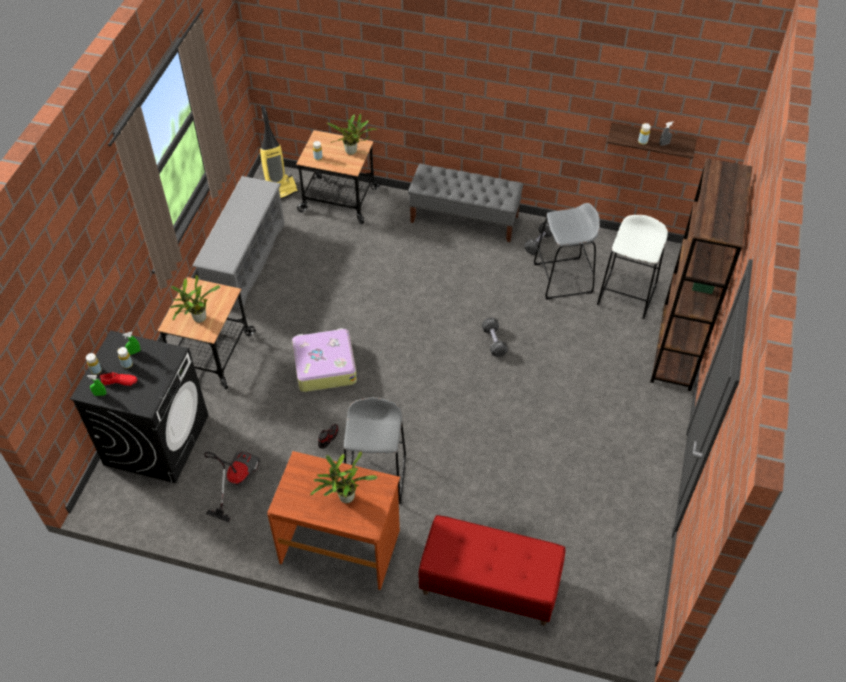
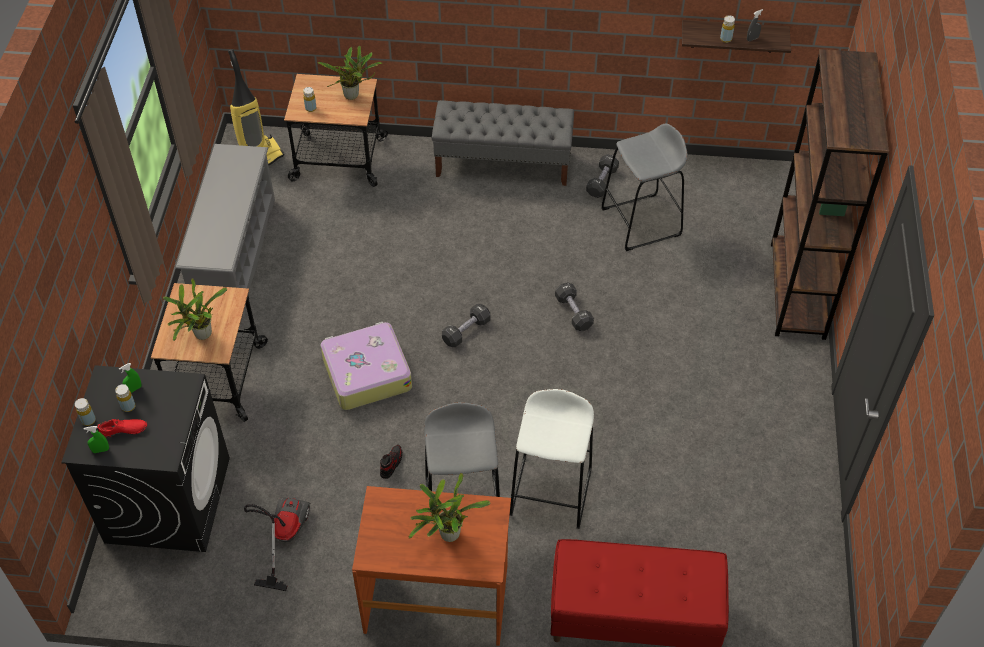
camera: 10 degrees left, 0 degrees up
(407, 344) = (466, 331): none -> black dumbbell
(627, 294) = (723, 232): white stool -> white stool (551, 492)

